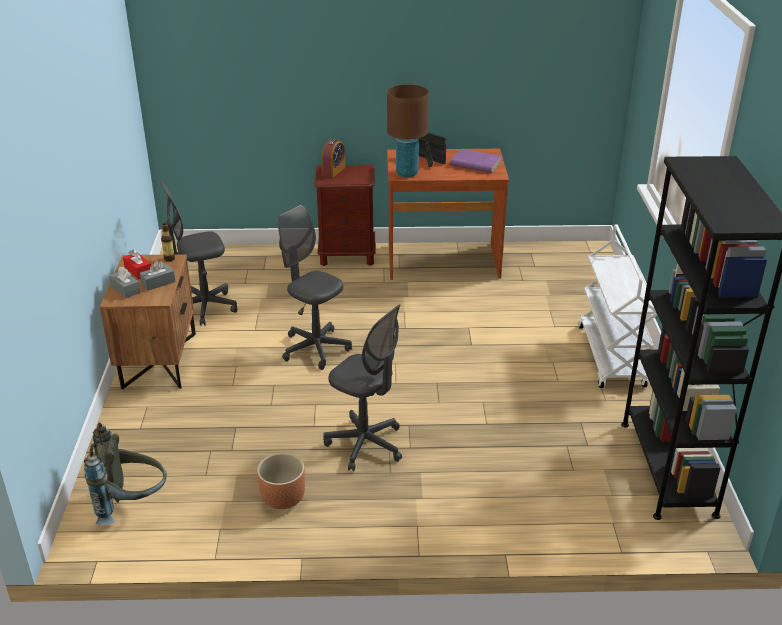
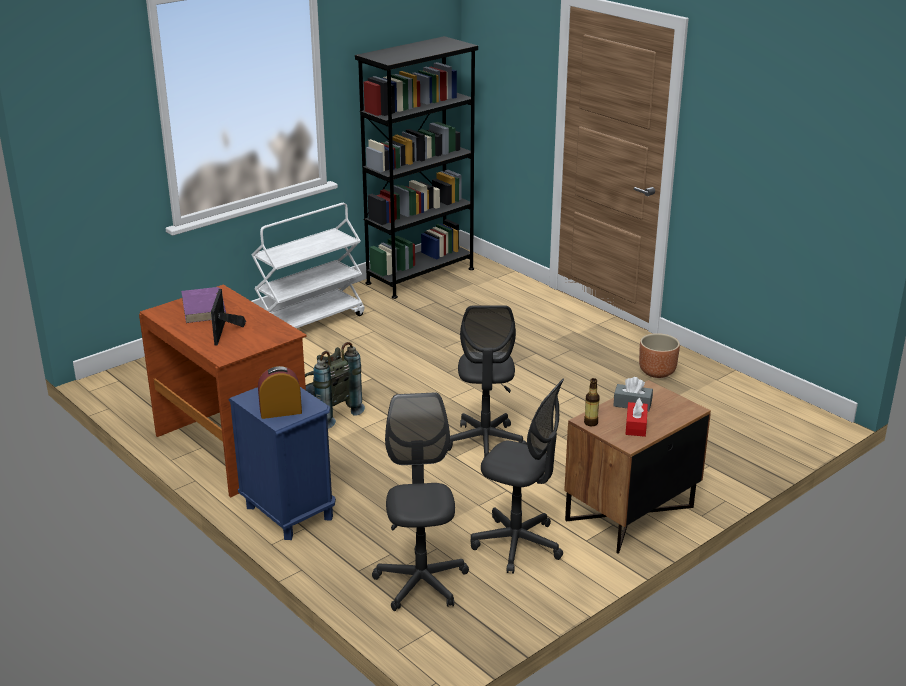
camera: 130 degrees left, 5 degrees down
(125, 289) = (669, 413): grey tissue box -> none
(132, 505) = (764, 420): grey backpack -> grey backpack (328, 413)
(347, 255) = (289, 512): brown nightstand -> blue nightstand
(365, 444) = (560, 368): grey office chair -> grey office chair (421, 583)
(407, 173) = (276, 331): brown table lamp -> none

